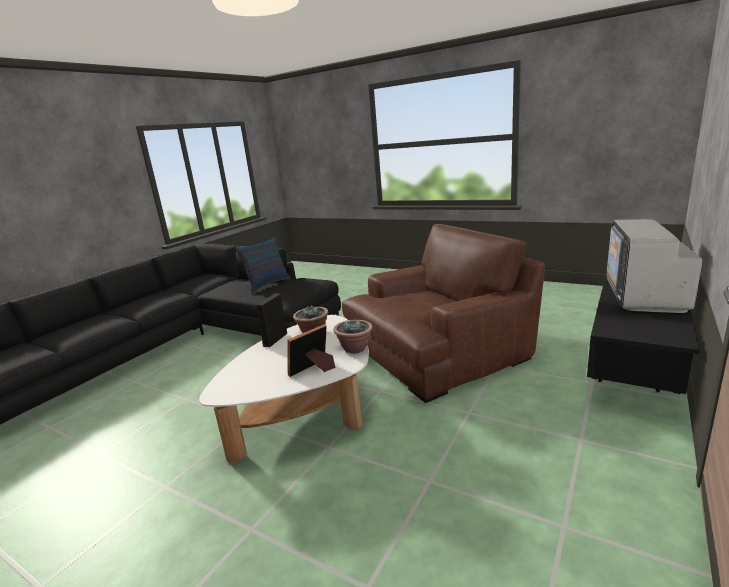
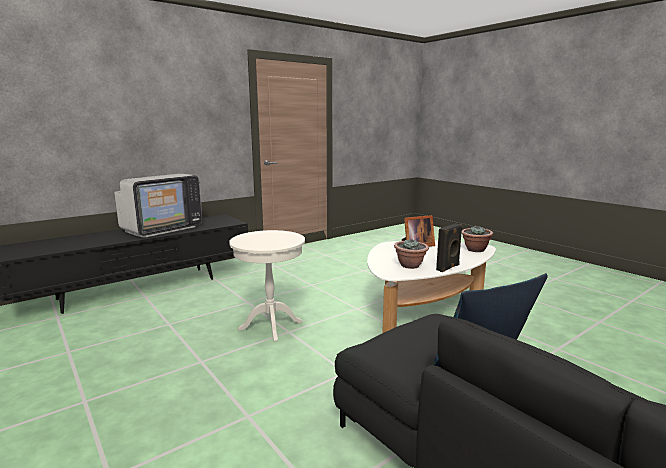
camera: 160 degrees left, 5 degrees down
(355, 348) = (381, 250): potted plant -> potted plant (475, 250)
(438, 351) = (271, 325): brown armchair -> white side table

